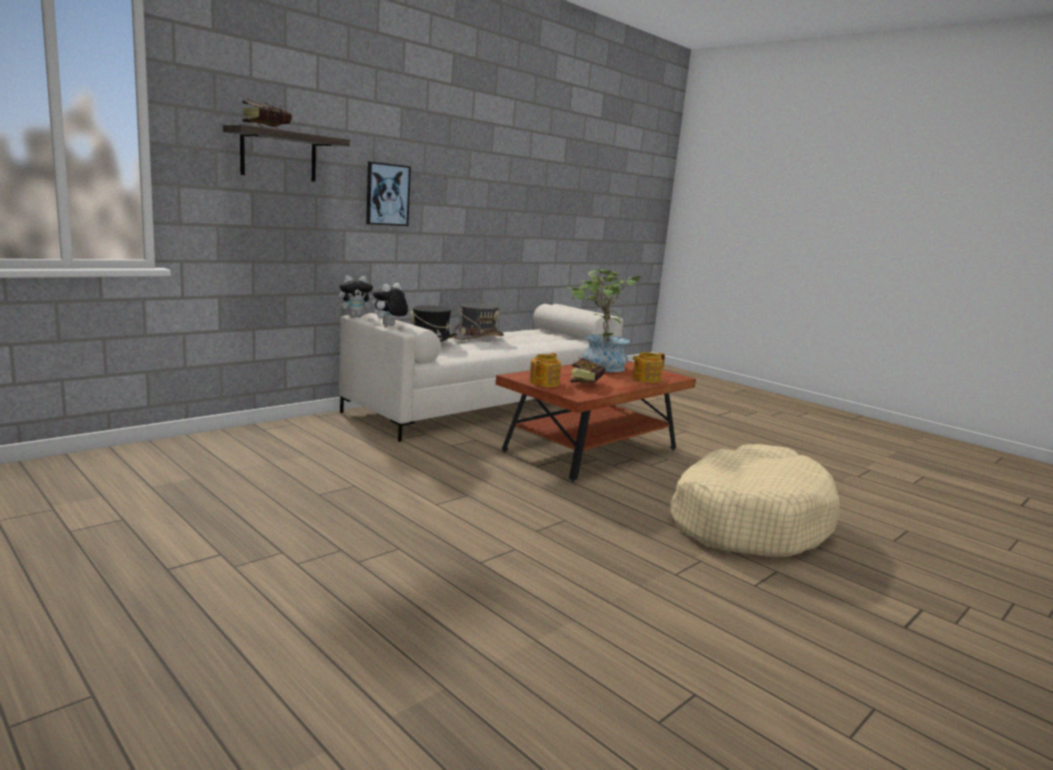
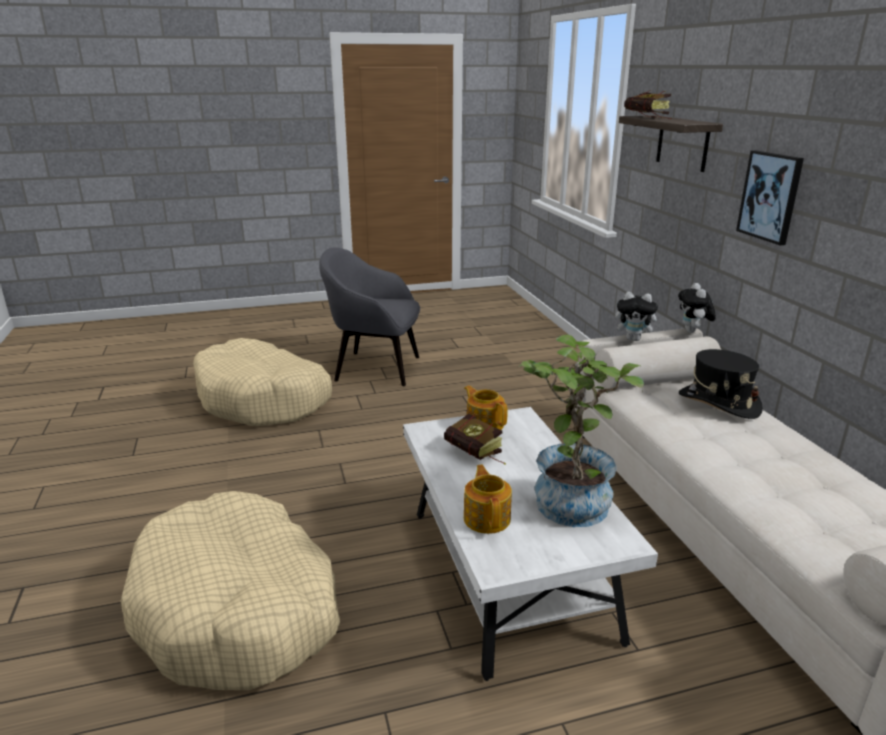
camera: 120 degrees right, 10 degrees up
(241, 570) = (375, 368): none -> grey armchair
(389, 326) = (634, 339): plush toy -> plush toy turned 135 degrees clockwise
(426, 642) = (263, 399): none -> beige dog bed
(477, 337) = (785, 447): grey hat -> none
(591, 451) = (508, 573): brown coffee table -> white coffee table

